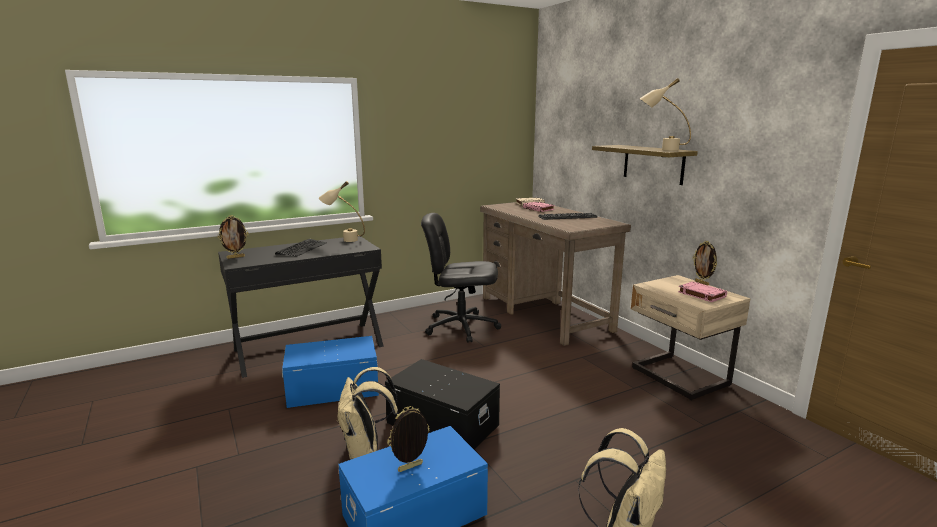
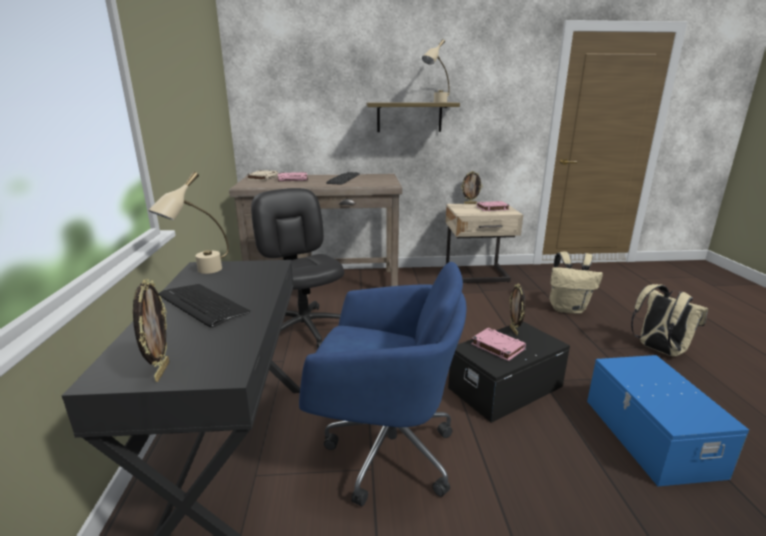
camera: 65 degrees left, 5 degrees up
(332, 387) = (384, 453): blue storage box -> blue office chair
(366, 450) = (543, 448): beige backpack -> beige backpack (568, 309)
(410, 468) = (672, 392): picture frame -> picture frame (514, 331)
(435, 376) = (497, 346): none -> pink book
(461, 326) = (305, 328): black office chair -> black office chair turned 120 degrees clockwise

